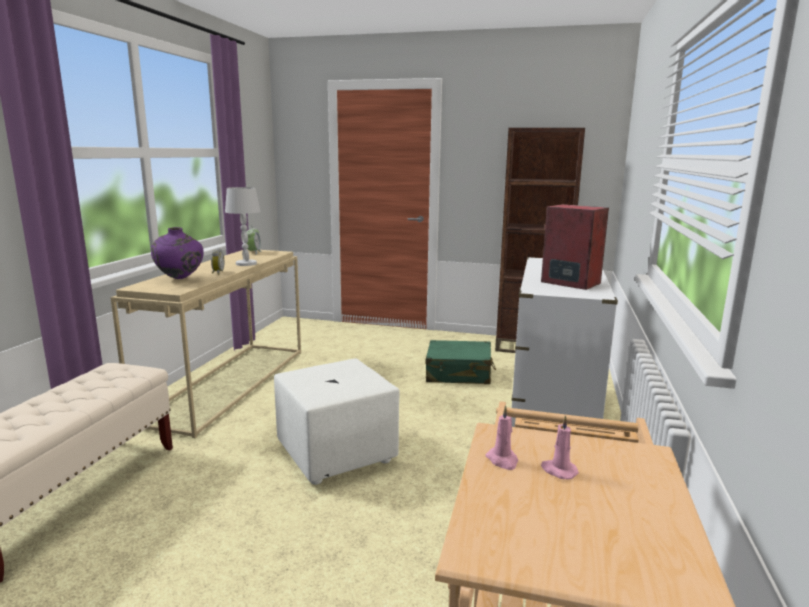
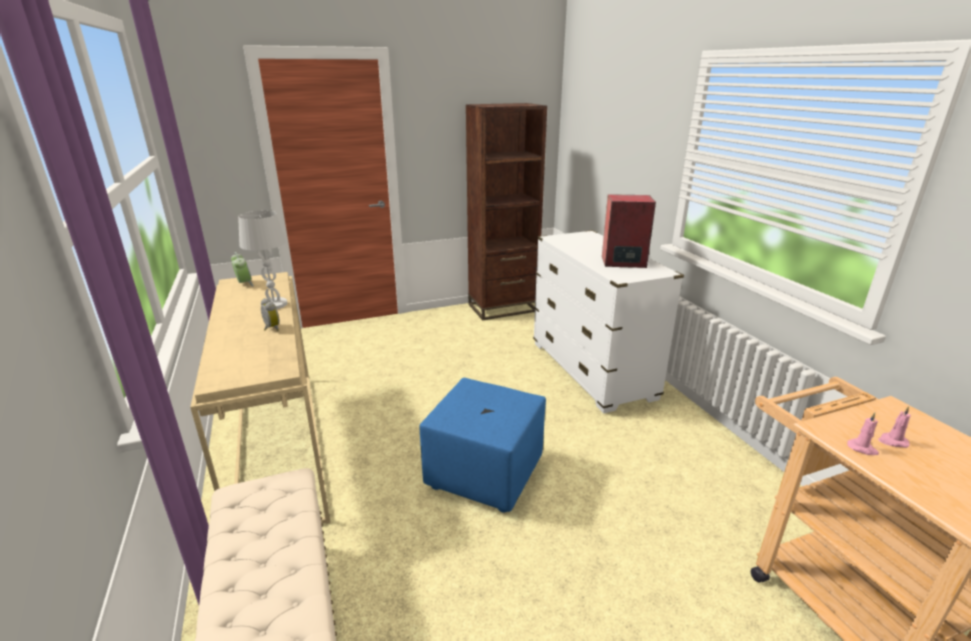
camera: 35 degrees left, 10 degrees up
(180, 279) = (245, 351): purple vase -> none
(336, 453) = (484, 473): white ottoman -> blue ottoman
(459, 374) = (482, 353): green suitcase -> none

